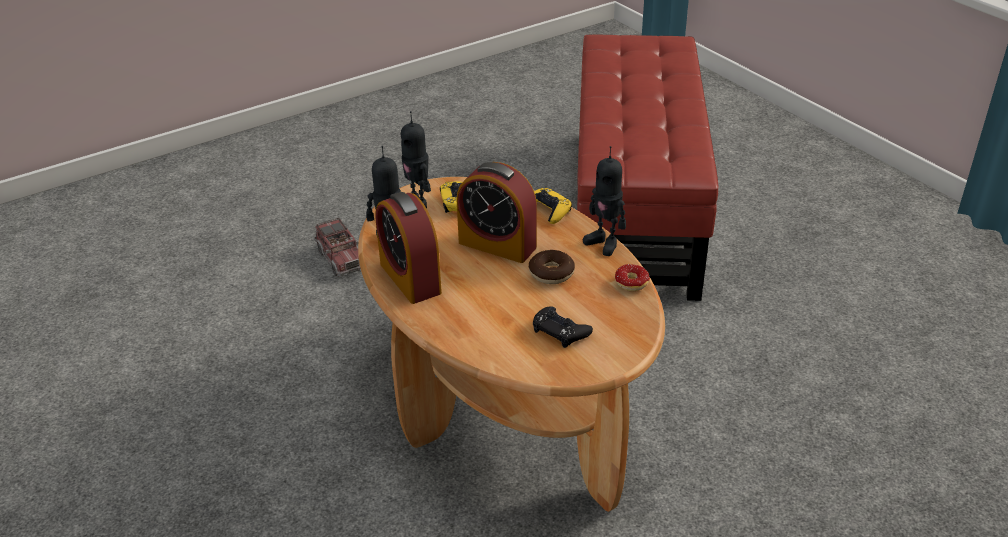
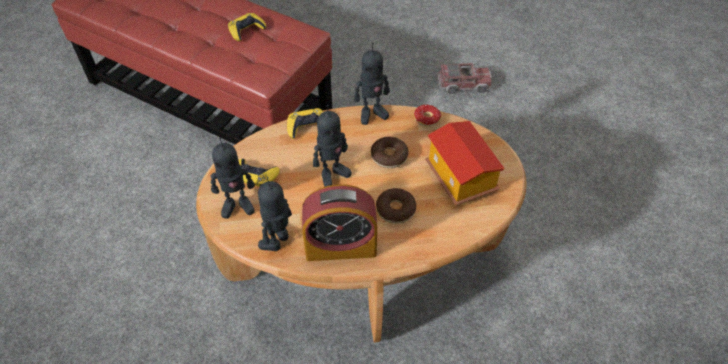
camera: 65 degrees left, 15 degrees up
(341, 258) = (107, 314): toy truck -> toy truck (463, 85)
(481, 299) = (395, 209): none -> donut
(497, 245) = (332, 174): alarm clock -> toy robot
(560, 331) = (459, 178): black game controller -> toy house
(657, 135) = (246, 30): none -> yellow game controller

